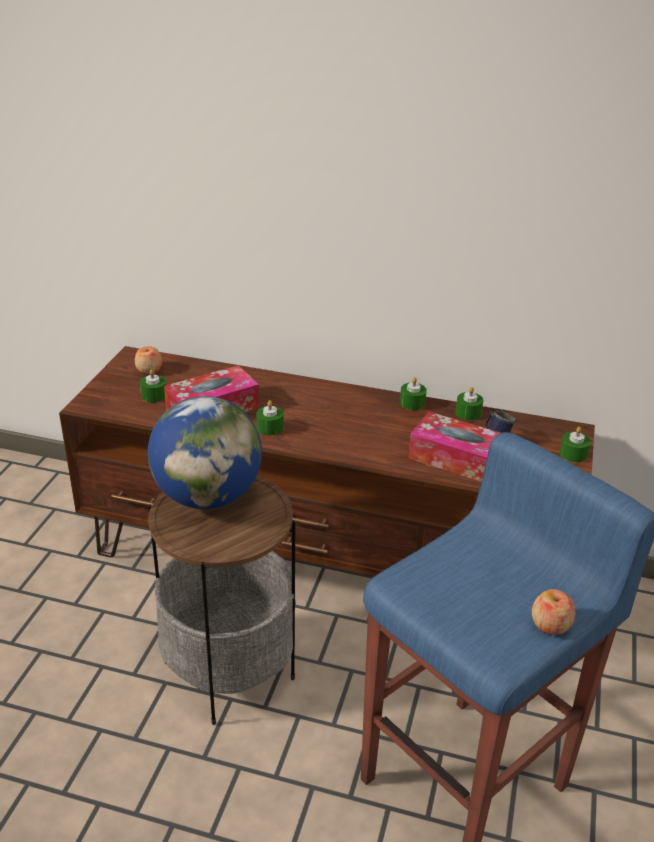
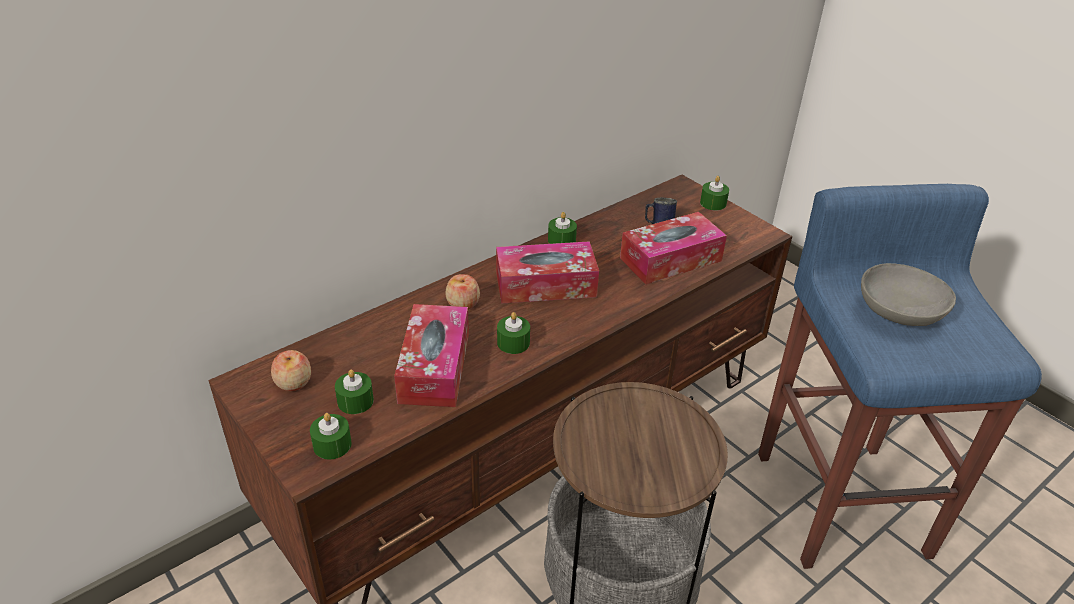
camera: 55 degrees left, 5 degrees up
(207, 496) = (603, 439): globe -> none
(349, 416) = (545, 284): none -> tissue box
(468, 413) = (607, 220): green candle -> green candle (332, 445)
(482, 573) = (898, 313): none -> grey bowl
(550, 624) = (975, 312): apple -> apple (463, 303)

